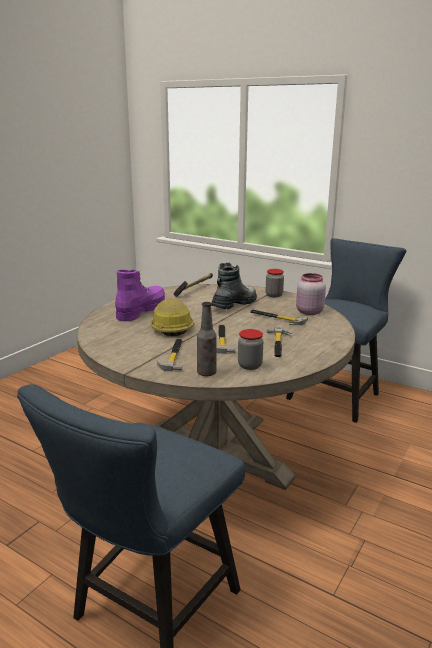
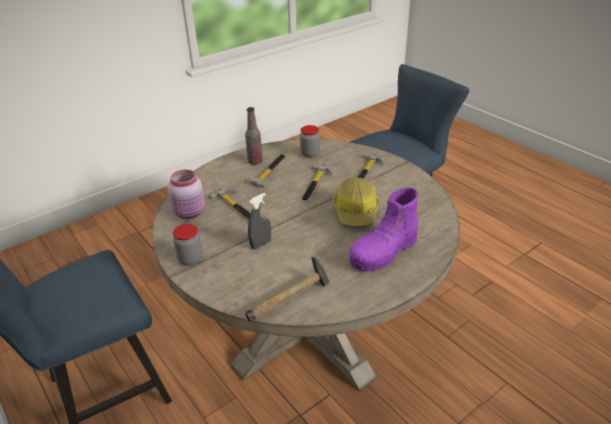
camera: 160 degrees left, 15 degrees up
(206, 373) = (346, 152): bottle -> bottle (255, 161)
(234, 304) = (261, 244): boot -> grey spray bottle

